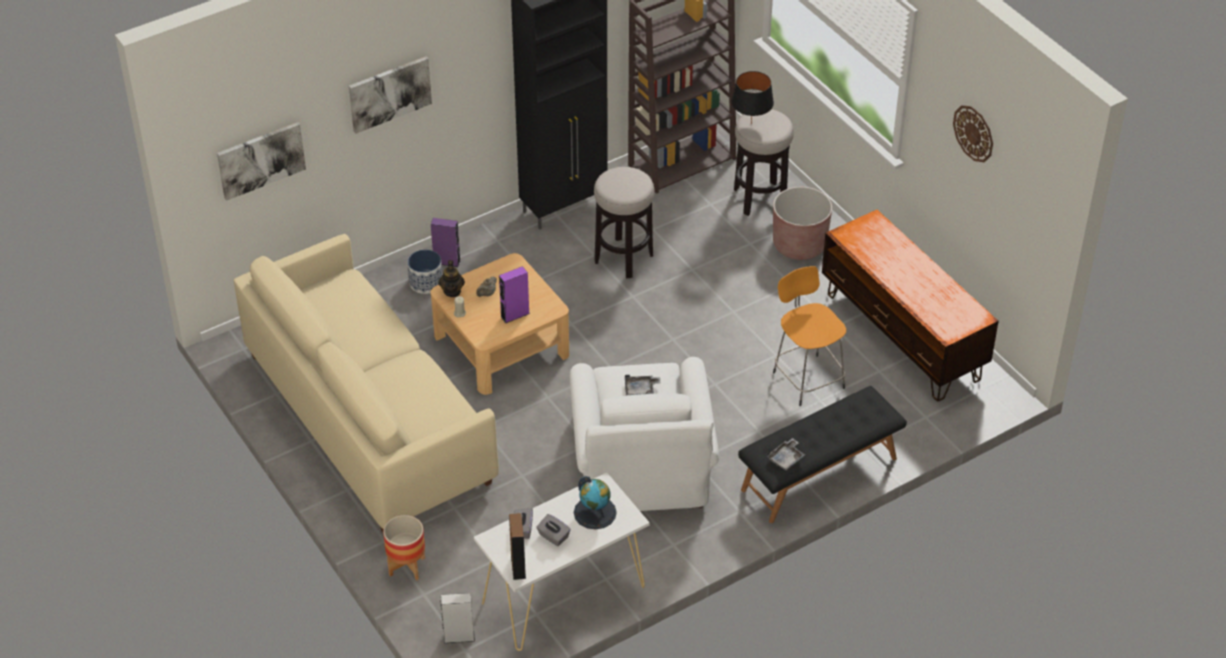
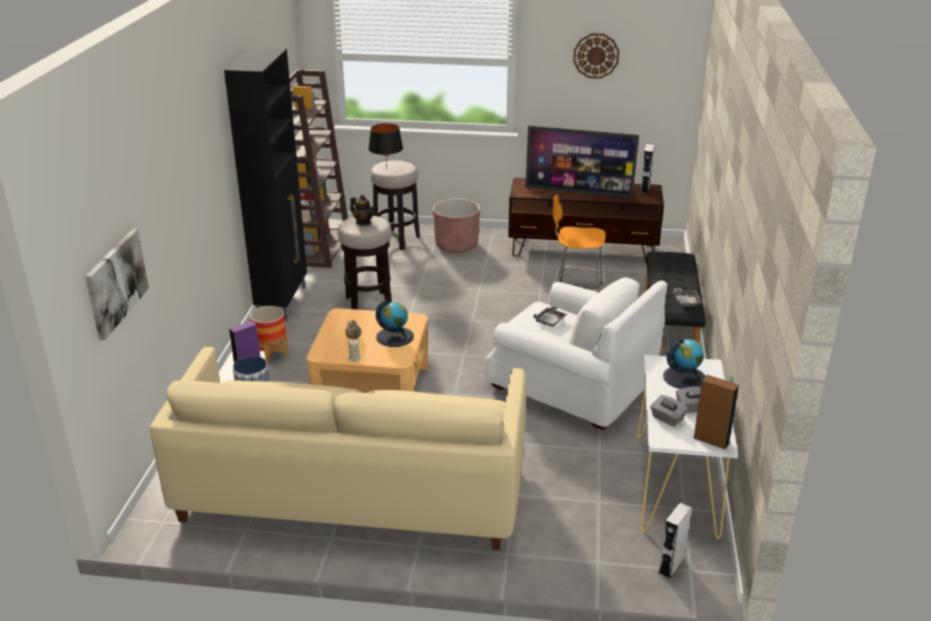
camera: 50 degrees left, 15 degrees down
(389, 93) = (178, 191): picture -> none
(407, 566) = (553, 555): planter -> planter (271, 355)
(452, 291) = (325, 351): teapot -> teapot (363, 222)
(515, 315) = (395, 336): purple speaker -> globe
(899, 272) = (579, 192): none -> television
(970, 314) = (645, 189): none -> grey speaker

